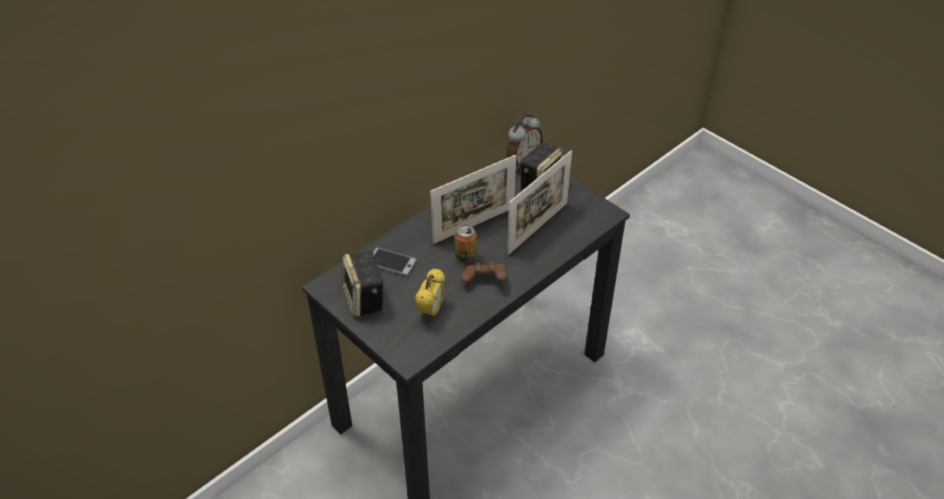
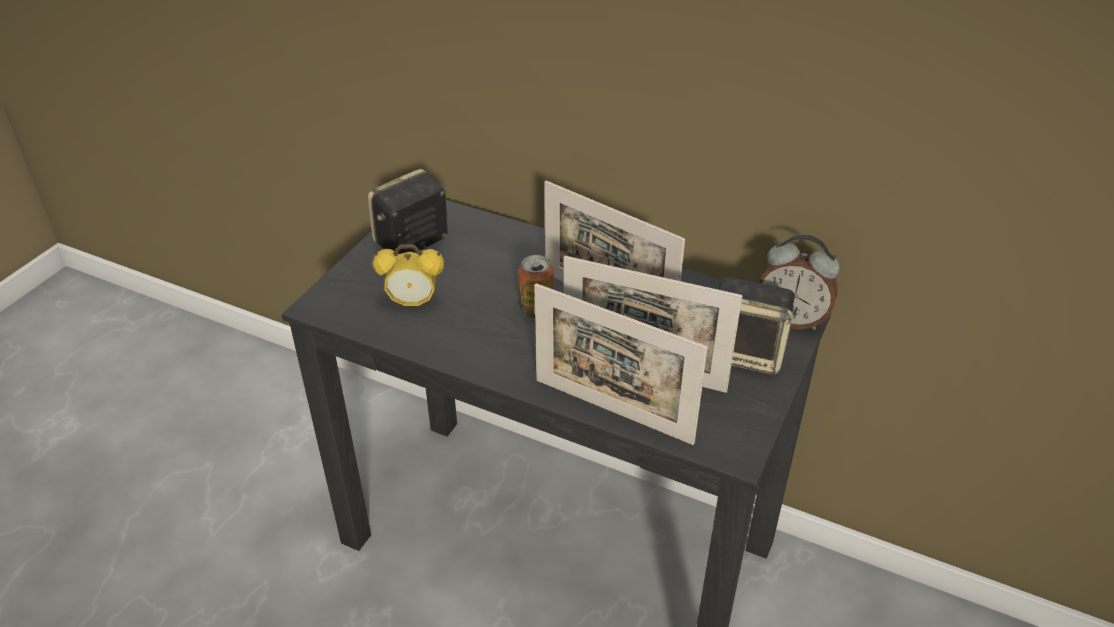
camera: 70 degrees right, 5 degrees down
(391, 262) = (489, 247): phone -> none
(485, 281) = (494, 341): brown game controller -> none
(562, 248) = (612, 411): none -> picture frame

